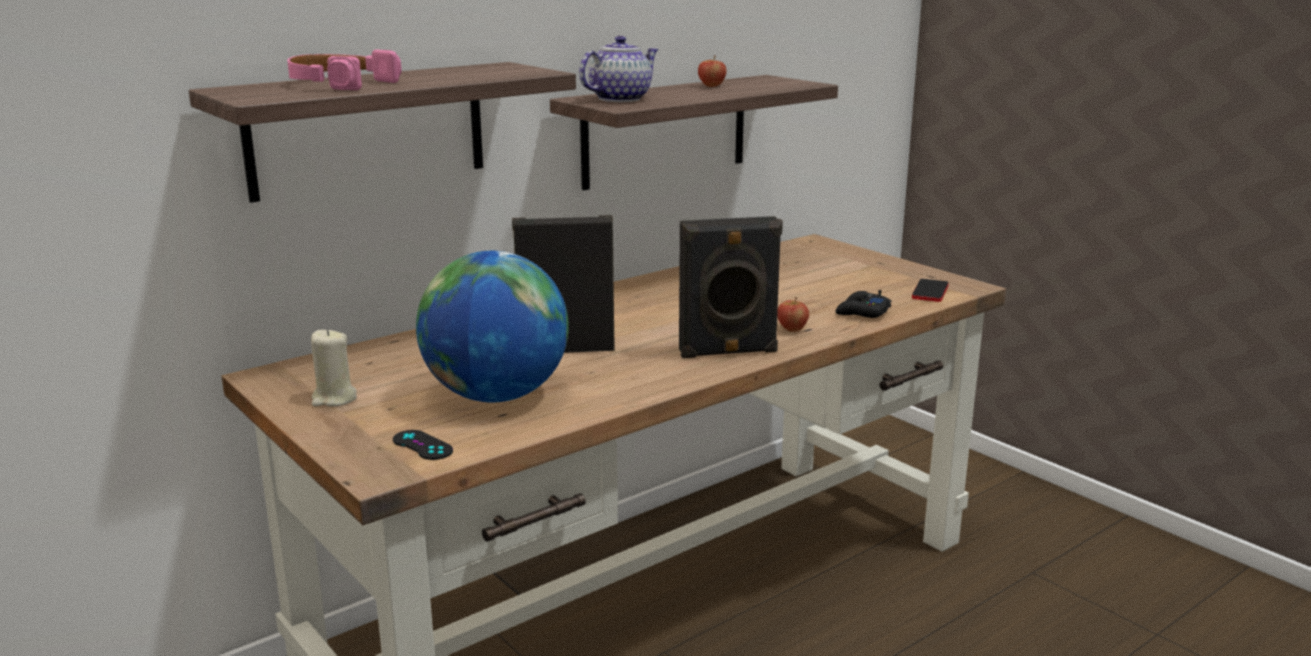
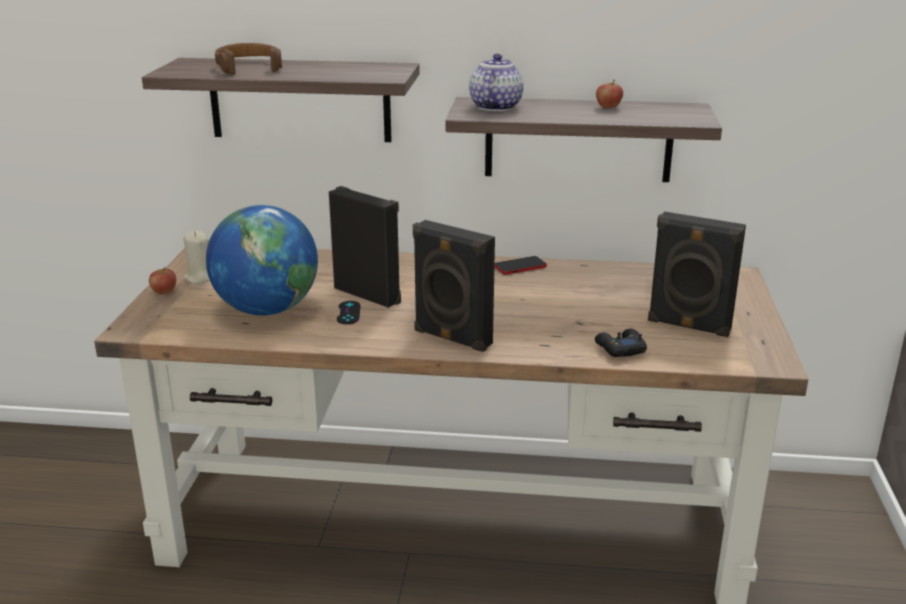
camera: 45 degrees right, 5 degrees up
(340, 84) = (248, 67): pink headphones -> brown headphones
(422, 445) = (175, 323): black game controller -> black game controller (348, 313)
(620, 99) = (495, 107): teapot -> teapot turned 75 degrees counterclockwise
(792, 329) = (534, 340): apple -> apple (164, 292)
(866, 283) = (688, 326): none -> black speaker
(930, 292) = (724, 354): phone -> phone (520, 266)

